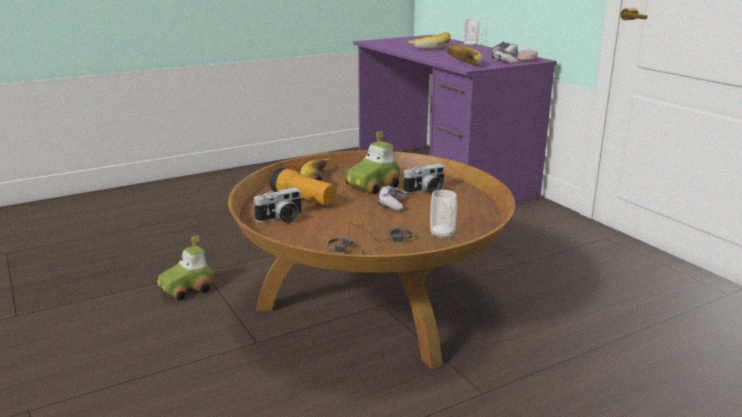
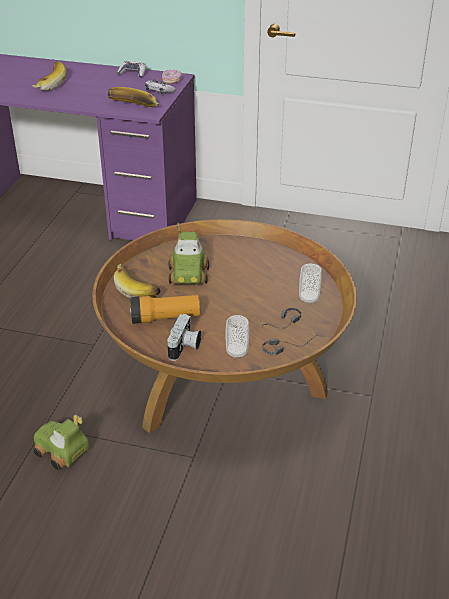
camera: 45 degrees left, 15 degrees up
(187, 289) = (61, 452): toy car -> toy car turned 120 degrees clockwise
(391, 204) = (232, 287): game controller -> none
(426, 191) = (233, 260): camera -> none
(470, 45) = (79, 67): cup -> cup (237, 352)

